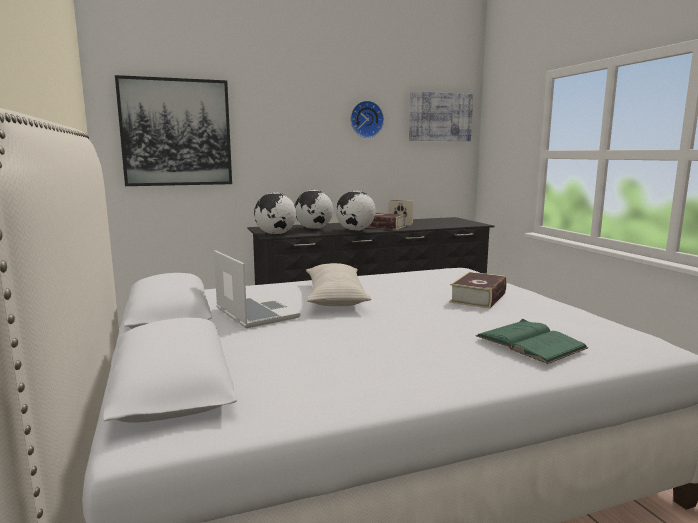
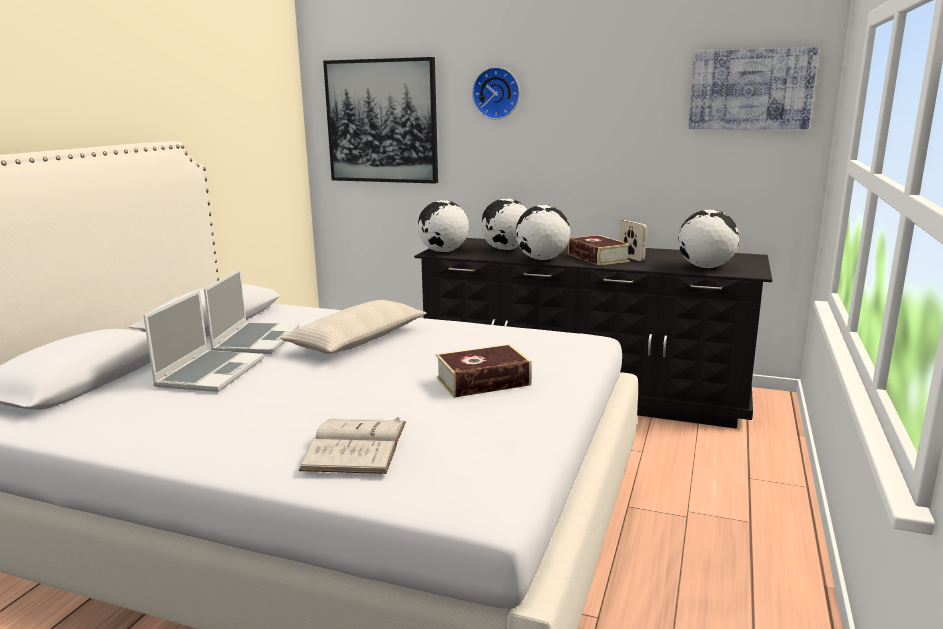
camera: 40 degrees right, 5 degrees up
(289, 339) = (210, 372): none -> laptop
(366, 119) = (618, 98): wall clock -> wall clock (496, 93)
(450, 224) = (705, 267): none -> globe
(530, 342) = (356, 445): green book -> white book

